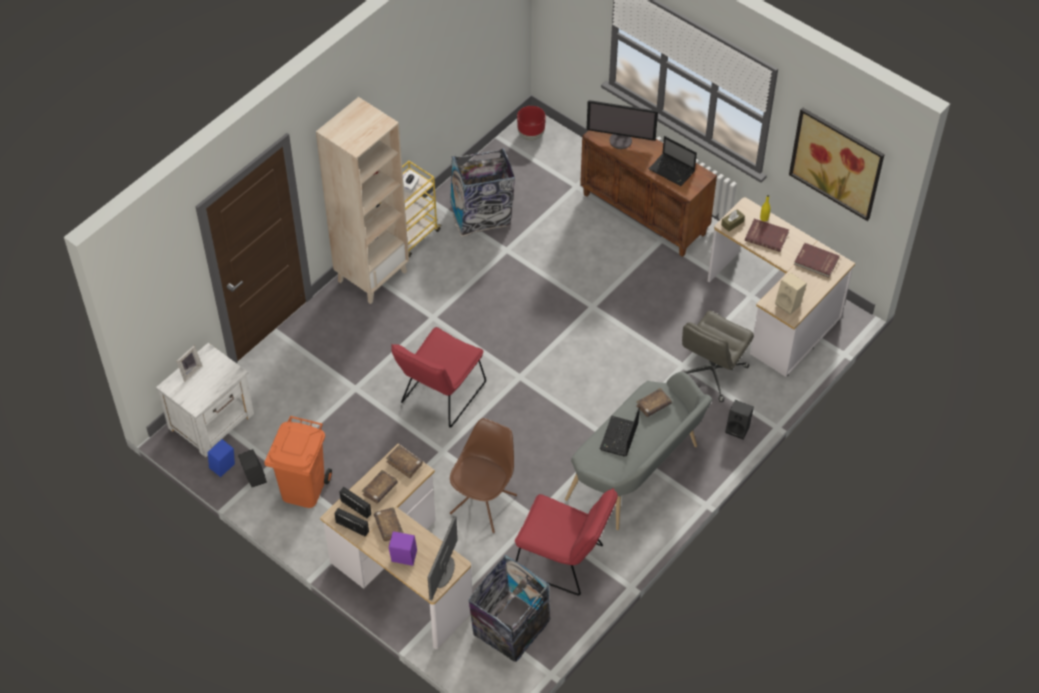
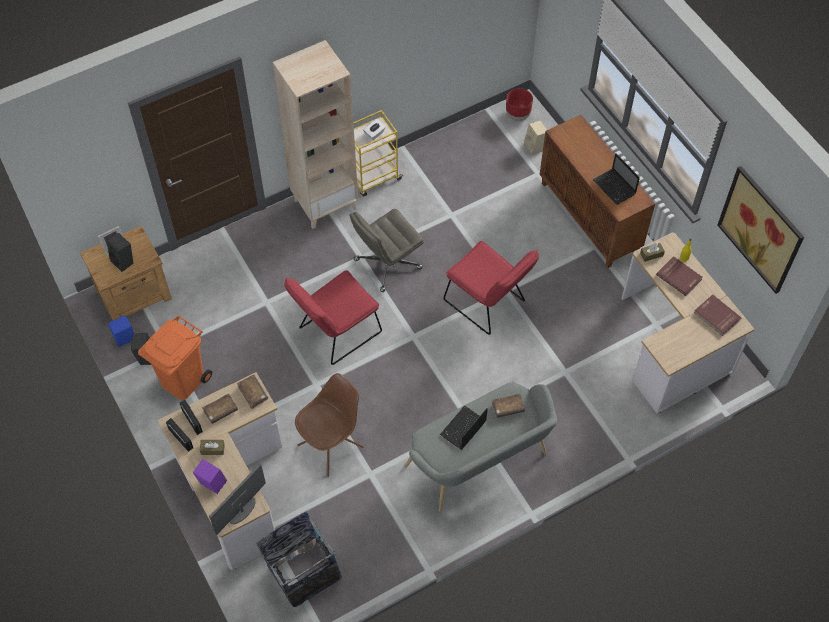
camera: 20 degrees right, 5 degrees up
(212, 421) = (135, 294): white nightstand -> brown nightstand
(388, 527) = (212, 449): brown book -> brown tissue box
(482, 215) = (443, 176): trash can -> none
(564, 561) = (379, 525): red chair -> red chair (488, 304)
(621, 140) = (579, 145): monitor -> none
(711, 373) = (588, 387): grey office chair -> grey office chair (387, 264)
(738, 429) = (592, 449): black speaker -> black speaker (124, 261)
(789, 304) = (673, 350): beige speaker -> beige speaker (535, 147)

